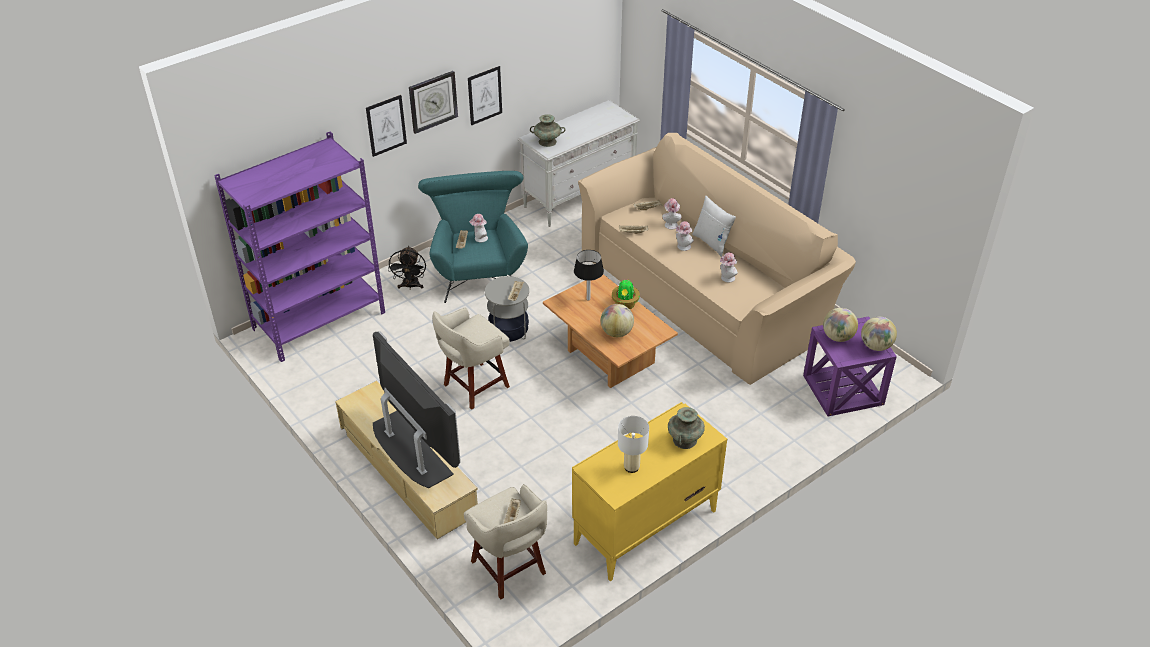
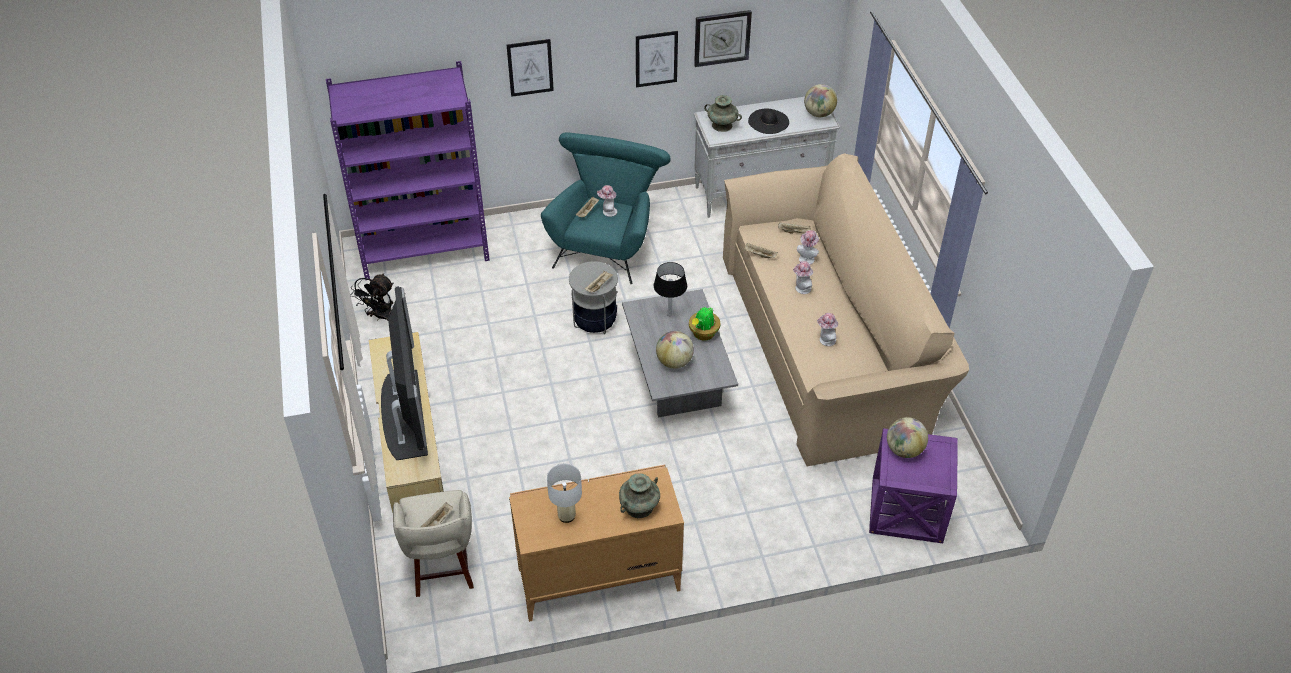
camera: 25 degrees right, 5 degrees up
(410, 286) = (530, 240): black fan -> black fan (380, 317)
(433, 101) = (589, 53): wall clock -> wall clock (722, 37)
(473, 387) = (525, 368): beige stool -> none
(582, 129) = (768, 121): none -> black hat
(608, 357) = (677, 383): brown coffee table -> grey coffee table
(645, 527) = (598, 579): yellow cabinet -> brown cabinet
(711, 243) = (837, 294): grey pillow -> none
(875, 346) = (940, 475): globe -> globe (819, 114)

